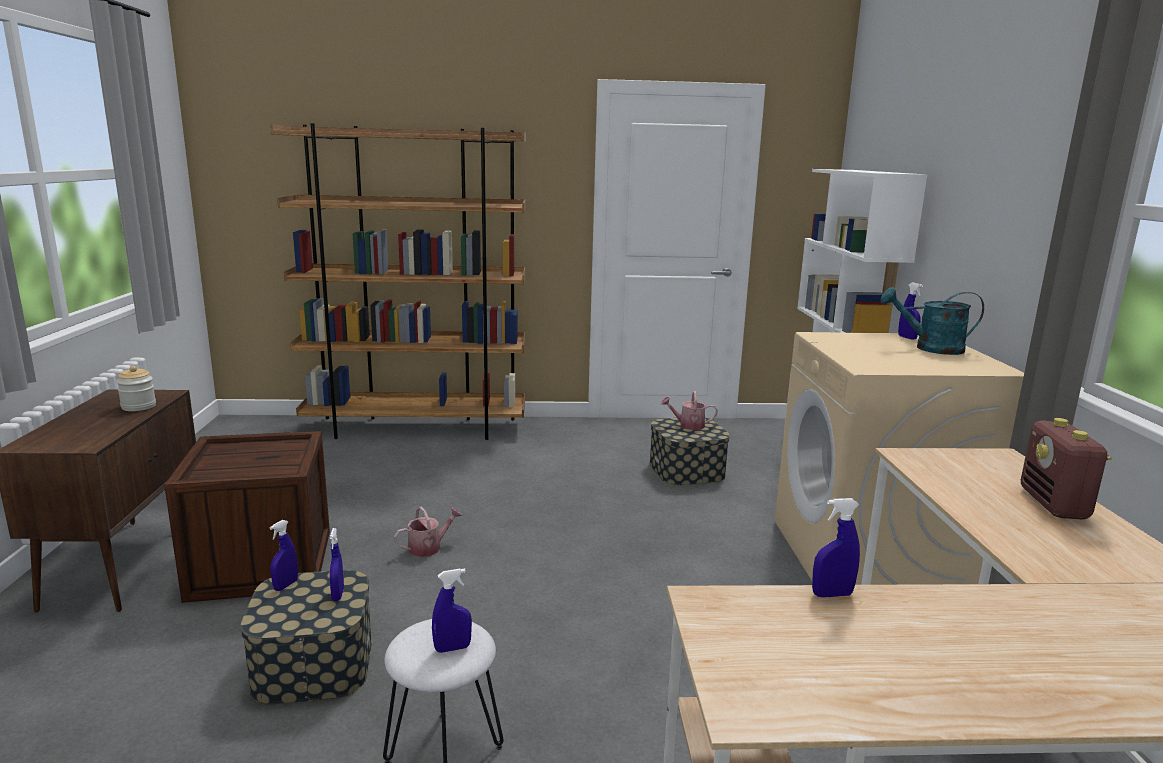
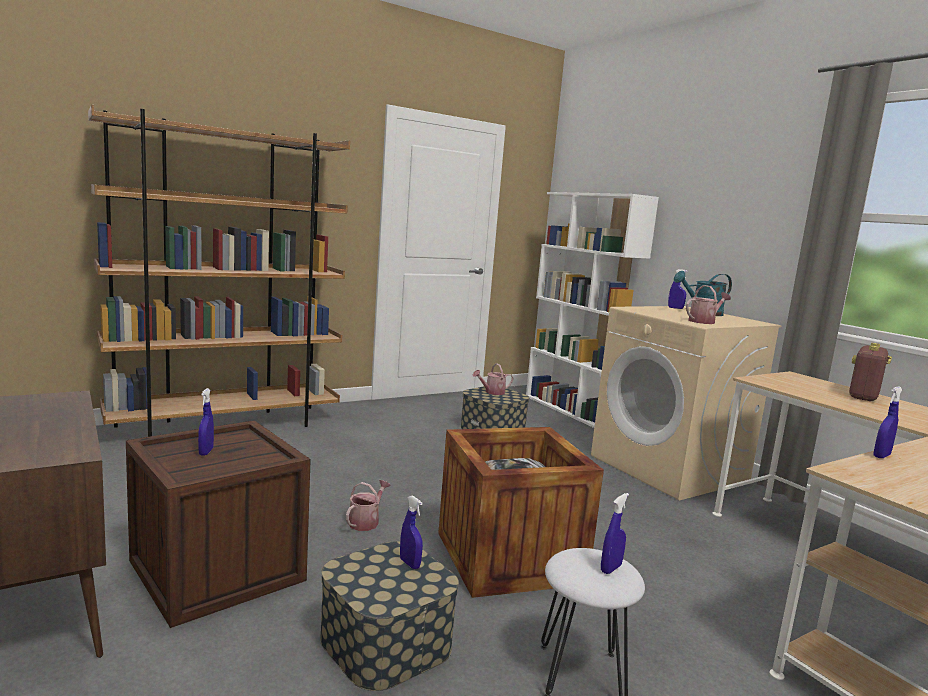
camera: 30 degrees left, 5 degrees down
(138, 406) = (59, 411): jar -> none
(285, 585) = (350, 568): blue spray bottle -> blue spray bottle (206, 452)
(522, 617) = (509, 557): none -> crate
(887, 363) = (704, 321): none -> watering can
(1054, 505) = (863, 396): radio -> radio turned 60 degrees clockwise

